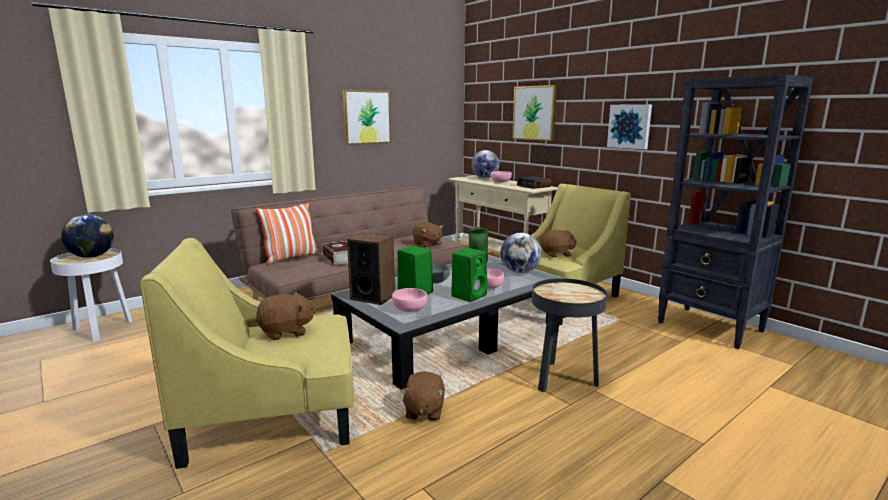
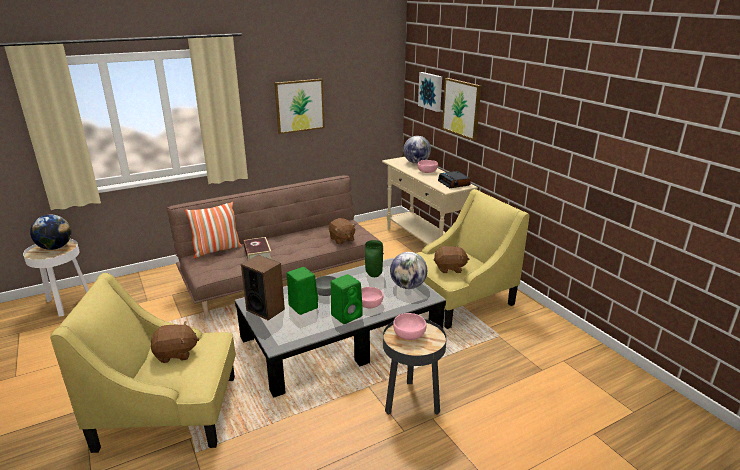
camera: 10 degrees right, 10 degrees up
(409, 309) = (289, 328): pink bowl -> pink bowl (408, 334)
(423, 411) = (283, 422): brown plush toy -> none
(630, 126) = (539, 144): picture -> picture (431, 91)
(710, 327) = (582, 355): black bookcase -> none

